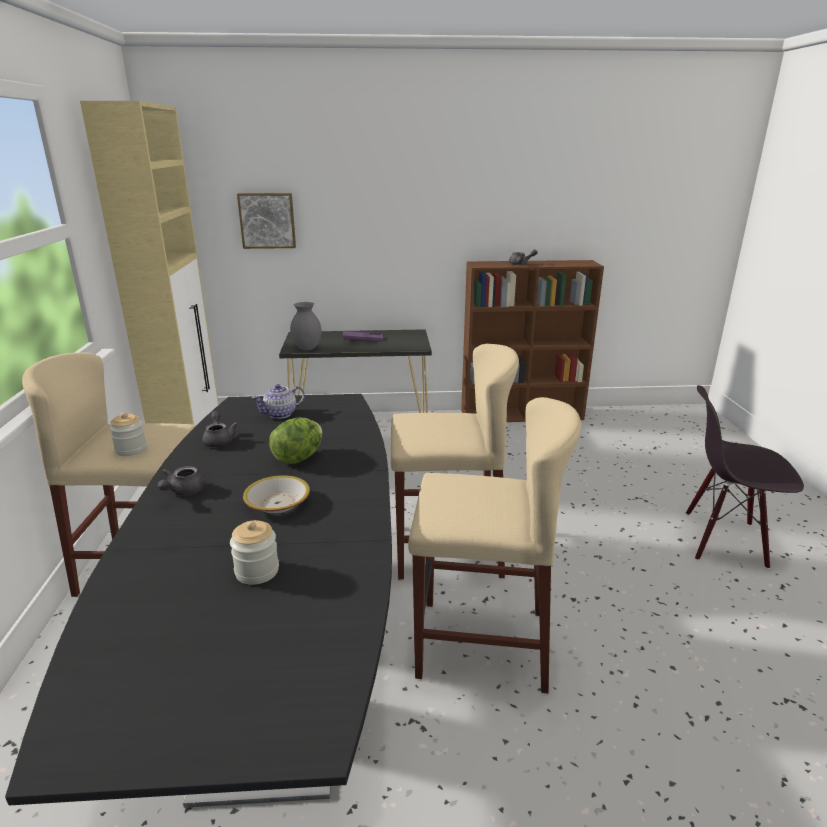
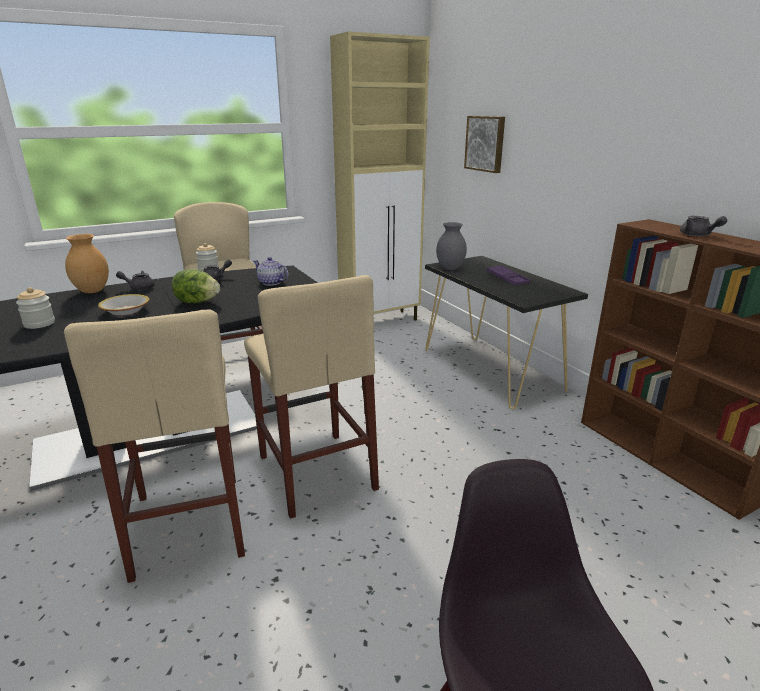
camera: 65 degrees right, 0 degrees up
(145, 530) = (91, 291): none -> brown vase

